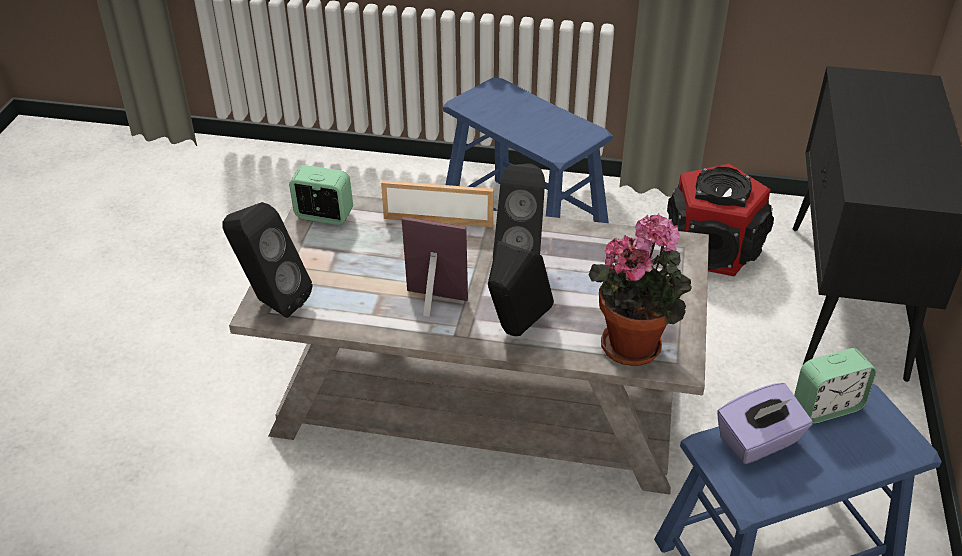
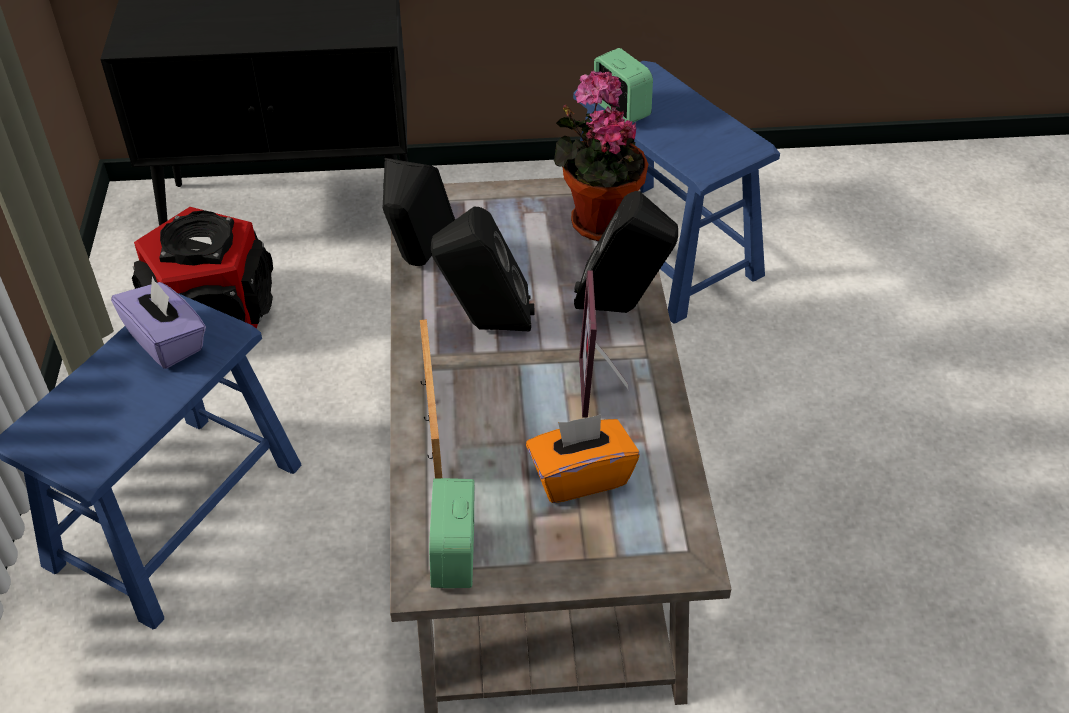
camera: 105 degrees left, 5 degrees up
(271, 302) = (667, 555): black speaker -> black speaker (417, 263)
(356, 277) = (580, 476): none -> orange tissue box
(759, 441) = (683, 144): purple tissue box -> purple tissue box (167, 341)

